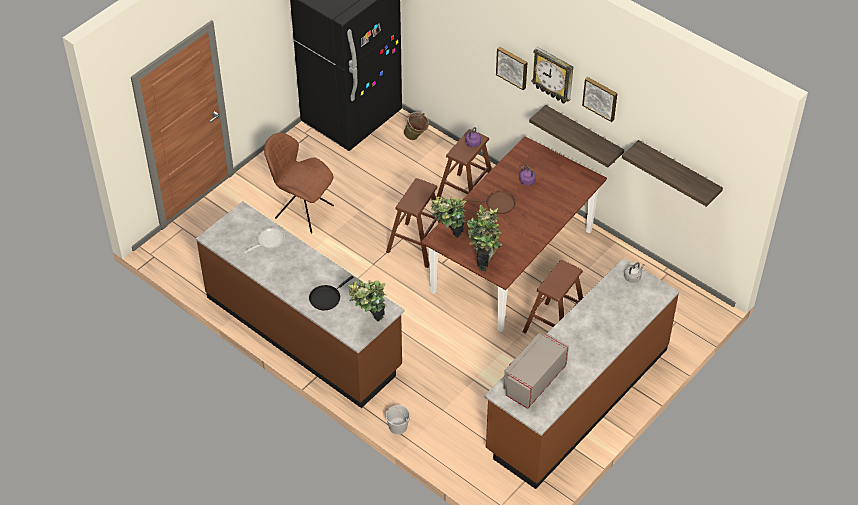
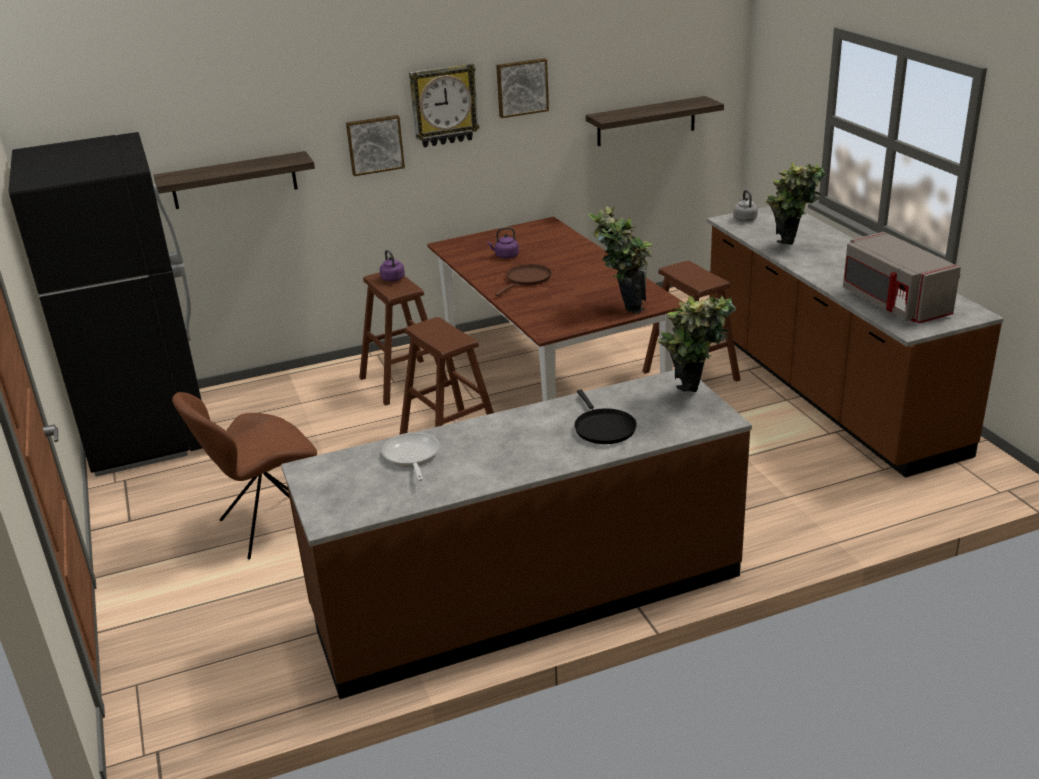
camera: 60 degrees left, 20 degrees down
(397, 426) = (799, 548): white bucket -> none
(416, 137) = (257, 392): green bucket -> none
(449, 239) = (557, 322): potted plant -> potted plant (790, 250)
(583, 135) = (506, 175): shelf -> shelf (234, 180)

